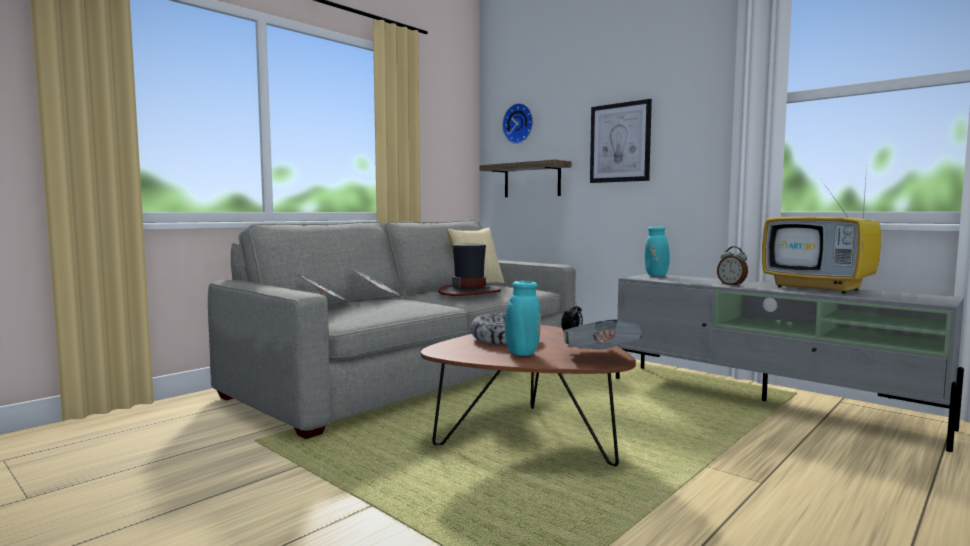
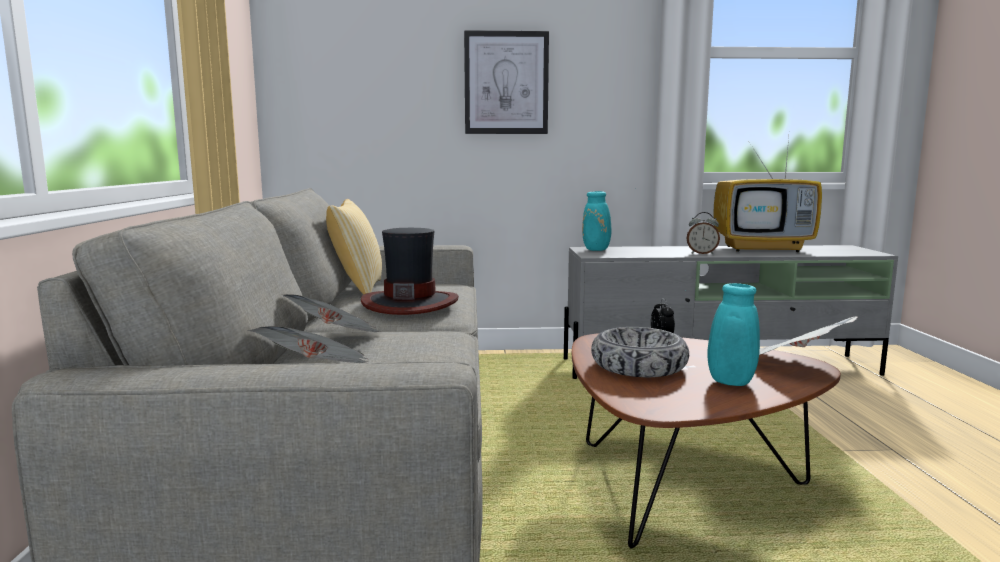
camera: 45 degrees left, 5 degrees up
(519, 124) = (337, 39): wall clock -> none
(532, 180) = (365, 126): shelf -> none

